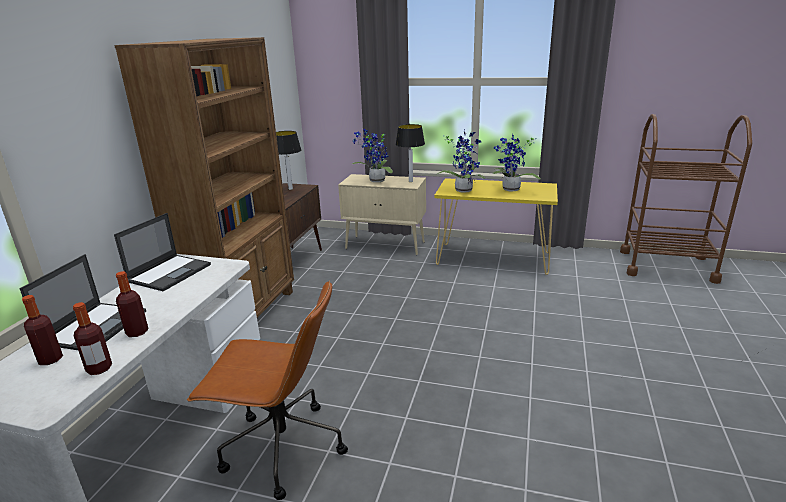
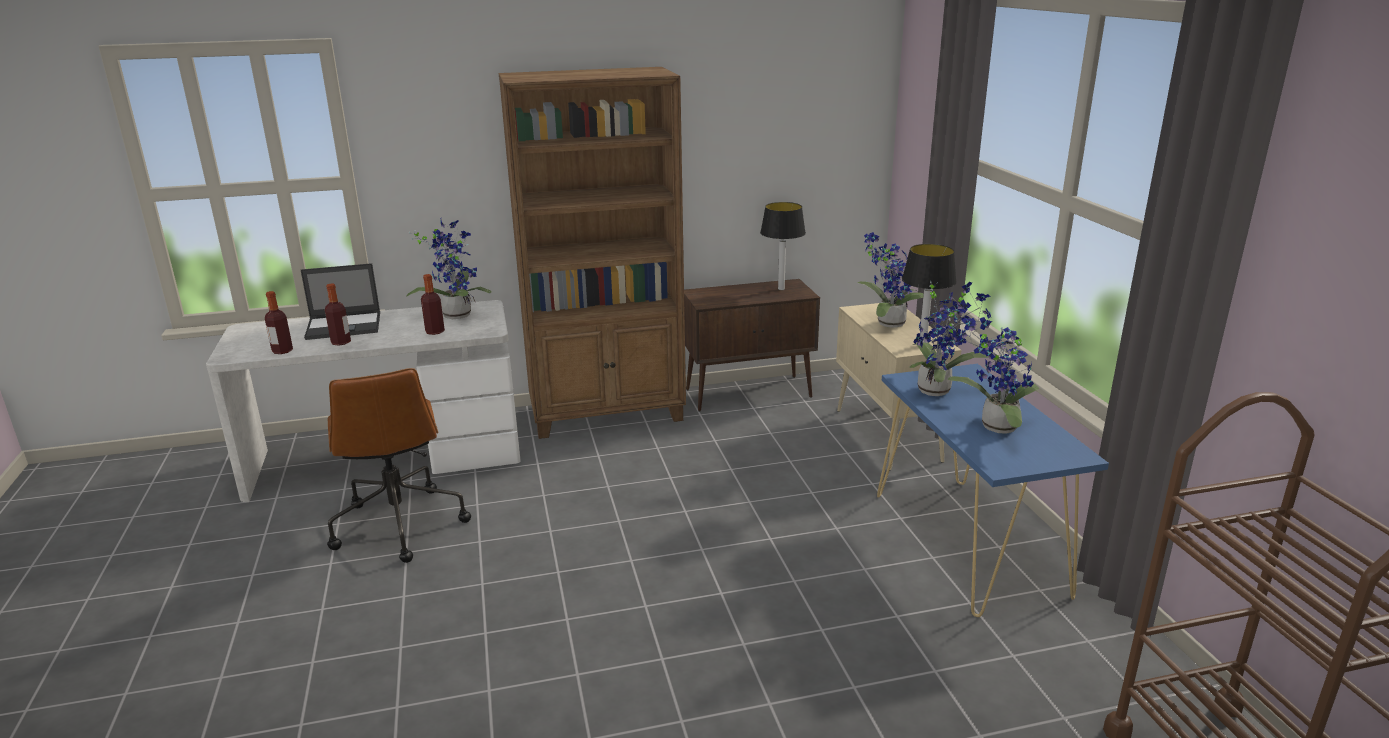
camera: 60 degrees right, 0 degrees up
(50, 359) = (291, 332): bottle -> bottle (435, 332)
(170, 272) = (457, 314): laptop -> potted plant
(493, 258) = (968, 543): yellow console table -> blue console table

